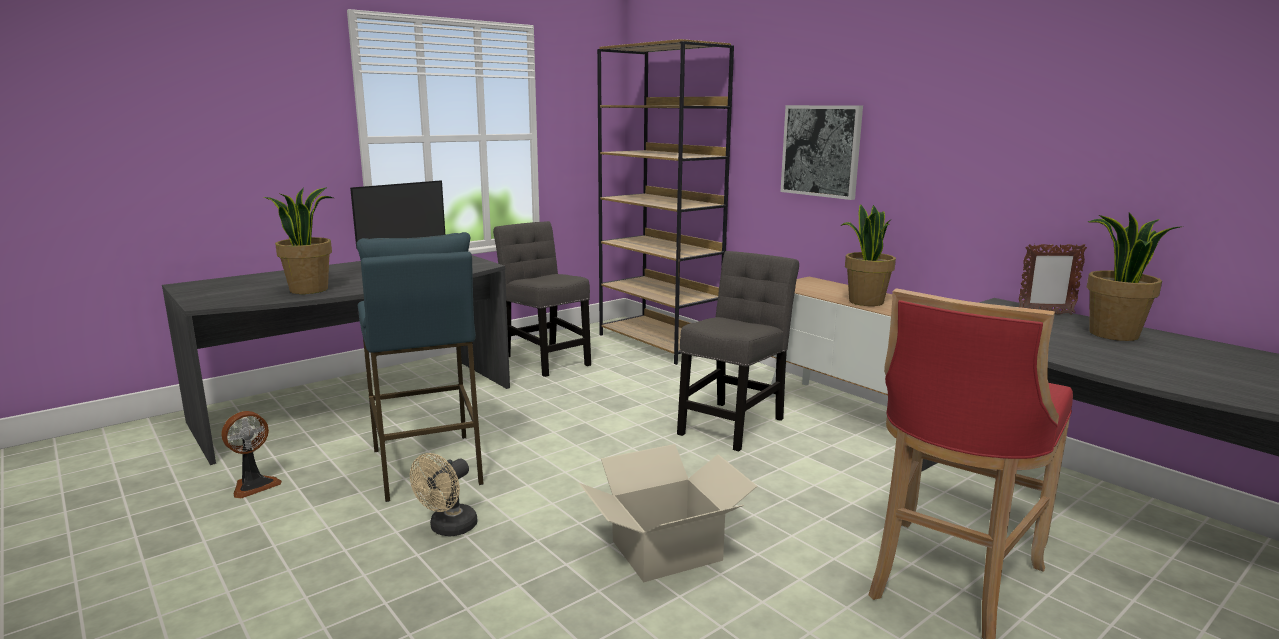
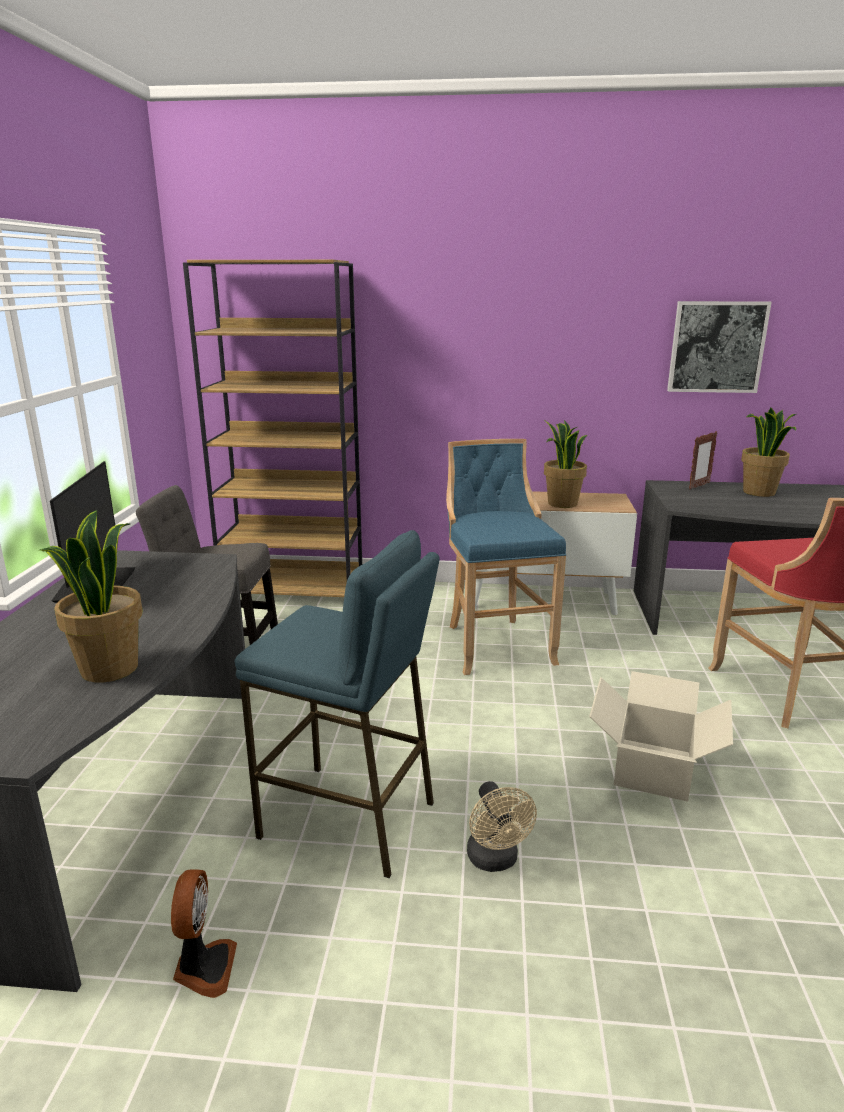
camera: 45 degrees left, 5 degrees up
(733, 424) = (495, 643): grey chair -> blue stool
(821, 151) = (469, 371): picture -> picture (716, 347)

